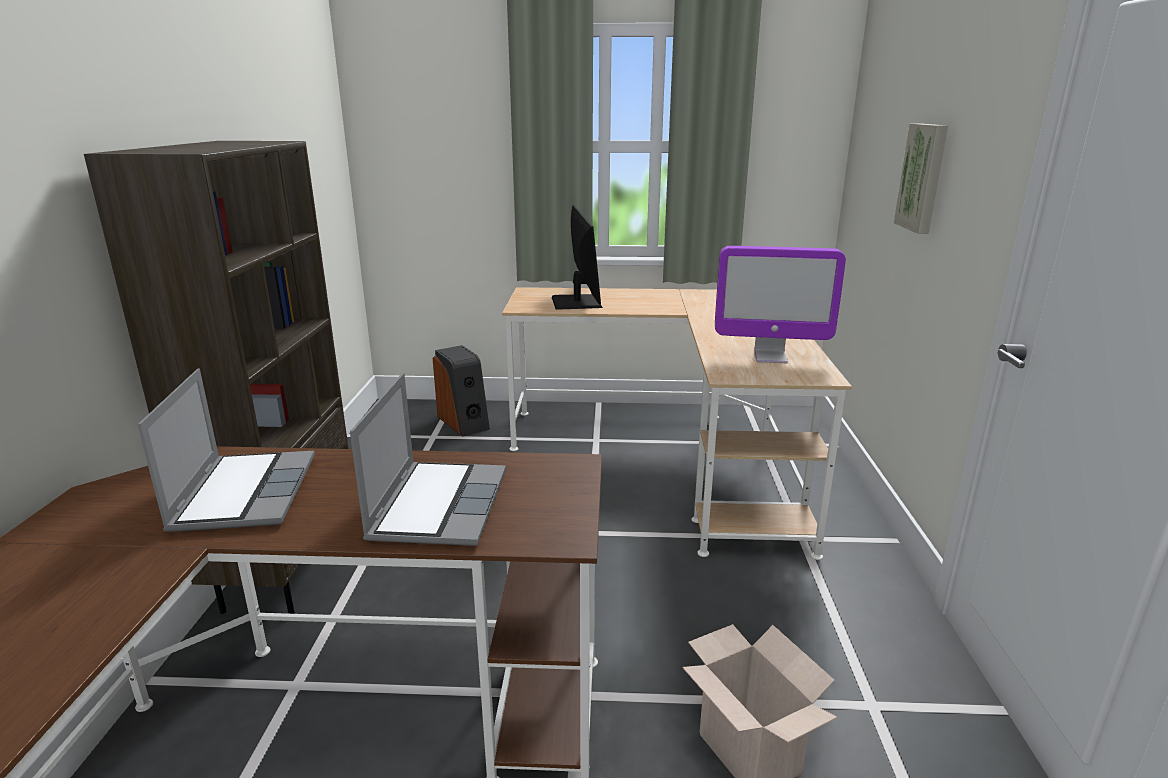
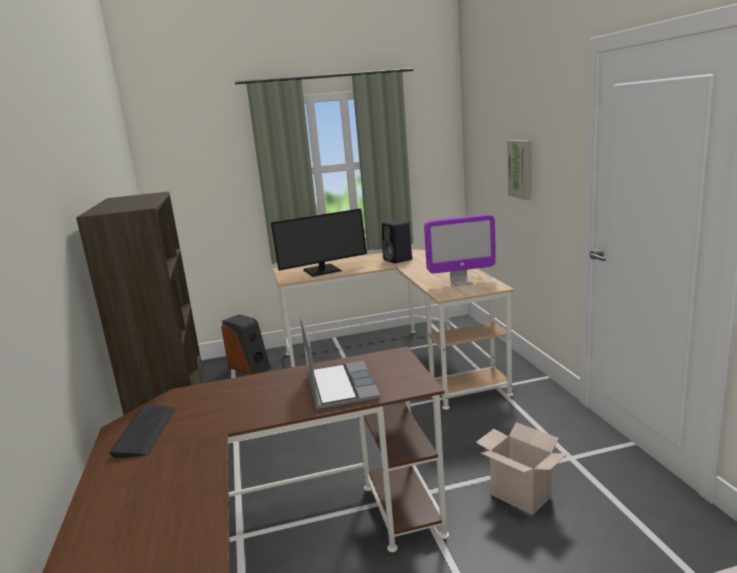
camera: 15 degrees left, 5 degrees down
(112, 510) = (145, 431): none -> keyboard
(244, 492) = (218, 406): laptop -> none
(578, 302) = (322, 270): monitor -> monitor turned 90 degrees clockwise
(699, 304) = (398, 260): none -> black speaker

